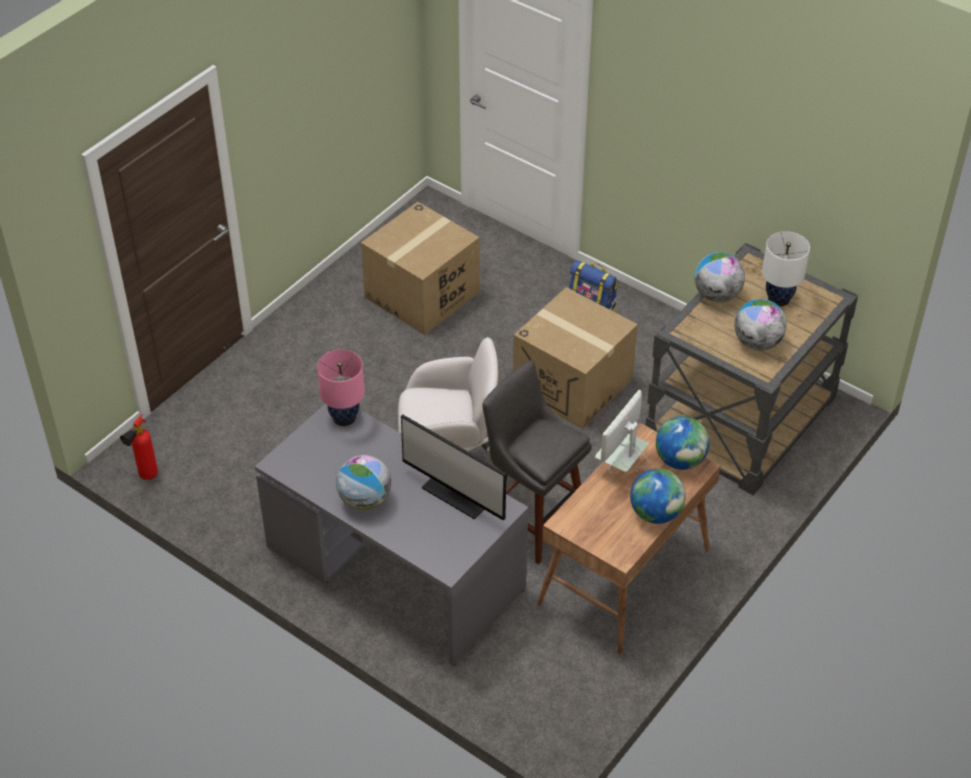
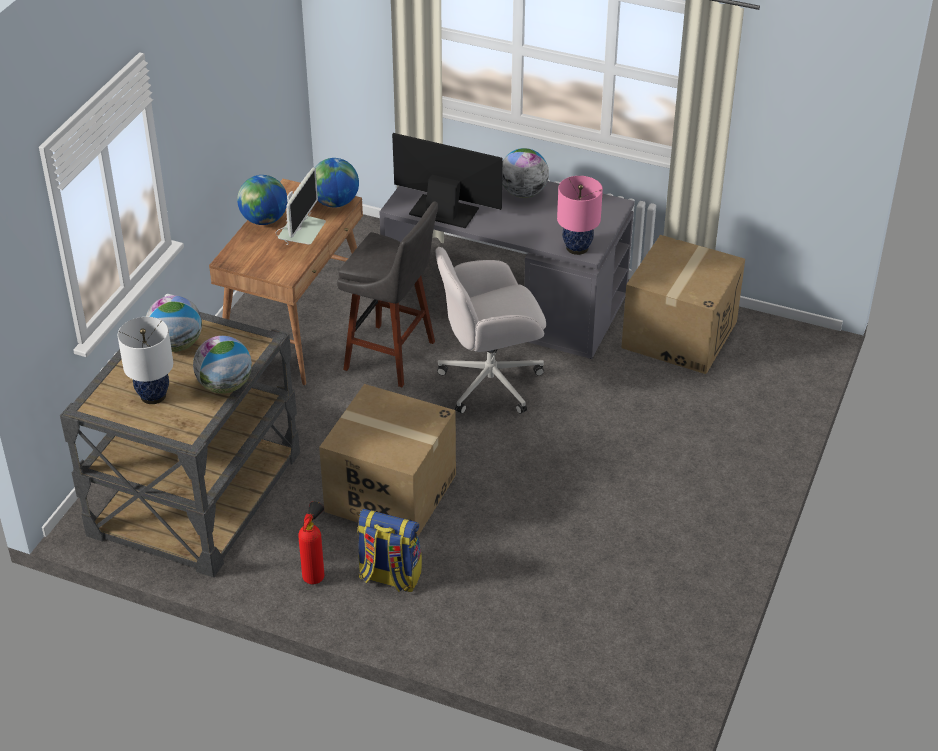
camera: 165 degrees right, 5 degrees down
(145, 477) = (775, 327): fire extinguisher -> fire extinguisher (315, 574)
(422, 295) = (607, 567): cardboard box -> cardboard box (679, 334)
(680, 460) = (247, 262): globe -> globe (335, 203)

